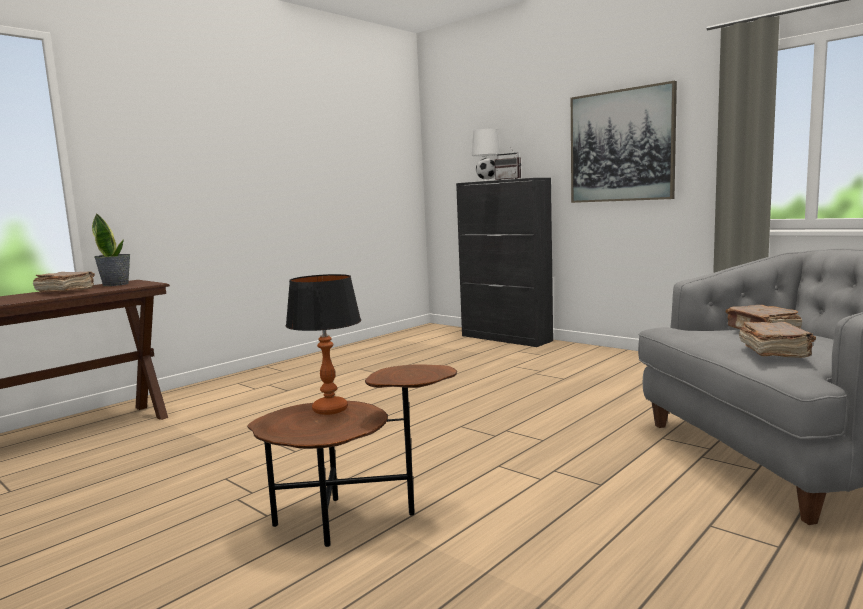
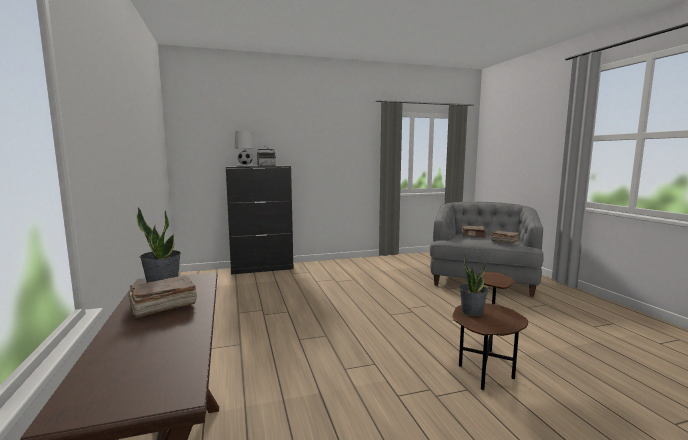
camera: 60 degrees left, 0 degrees up
(330, 410) = (472, 312): table lamp -> potted plant
(621, 146) = (328, 150): picture -> none

